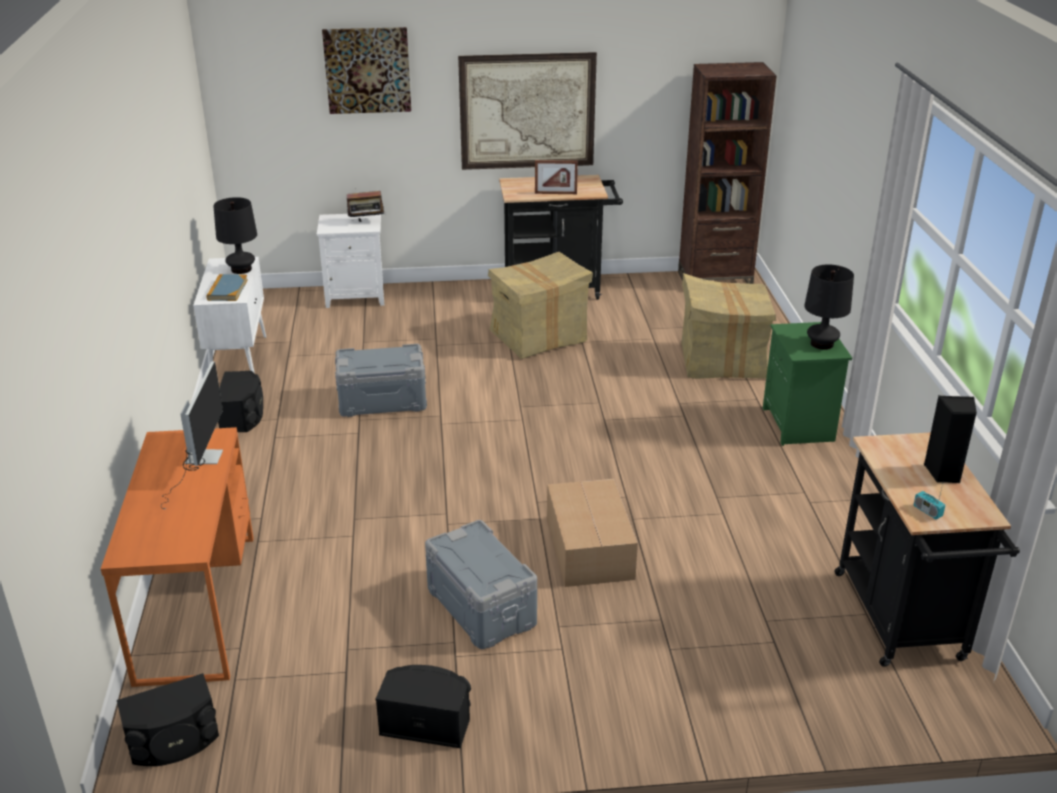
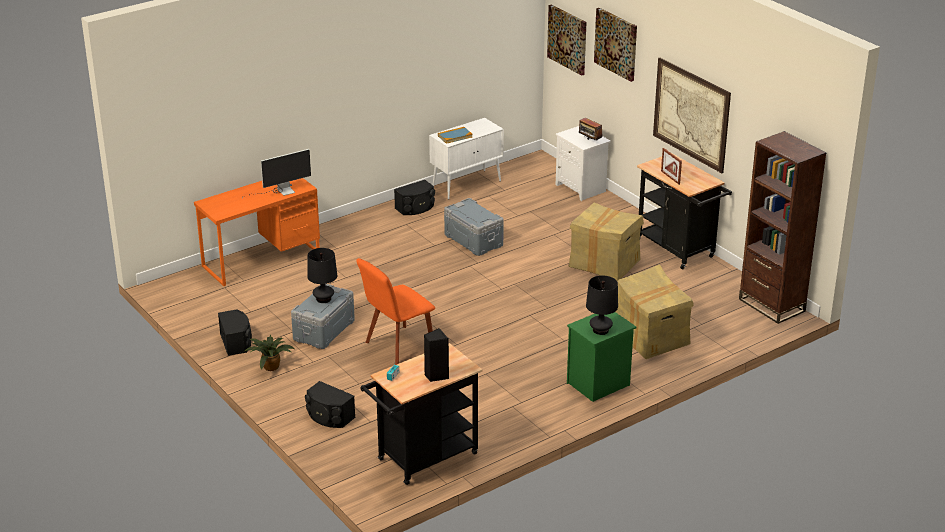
camera: 60 degrees right, 0 degrees up
(174, 741) = (180, 288): black speaker -> black speaker (329, 417)
(241, 269) = (482, 130): black table lamp -> black table lamp (323, 299)
(261, 103) = (567, 39): none -> picture
(537, 703) = (270, 366): none -> potted plant
(589, 549) = (397, 346): cardboard box -> orange chair

